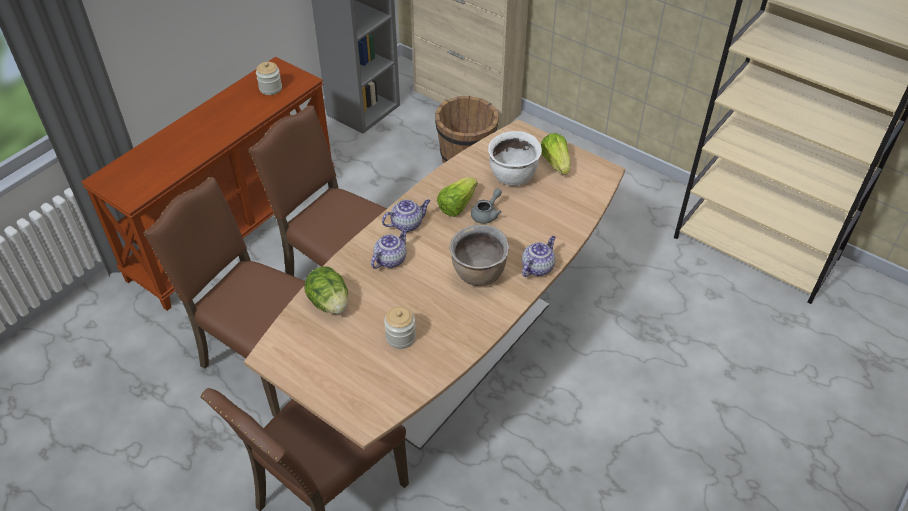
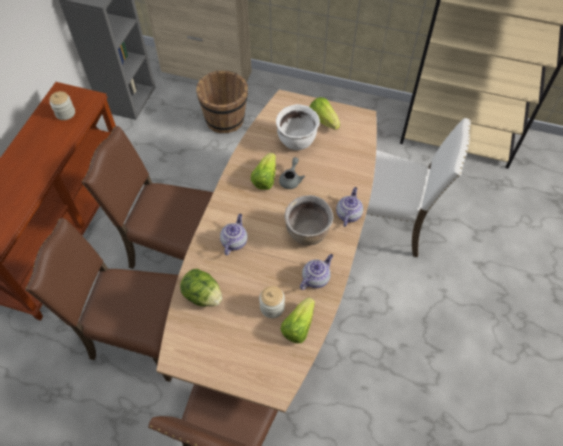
camera: 20 degrees left, 10 degrees up
(407, 224) = (233, 206): teapot -> teapot (315, 278)
(421, 365) = (298, 326): none -> lettuce
(616, 325) = (387, 224): none -> white chair

